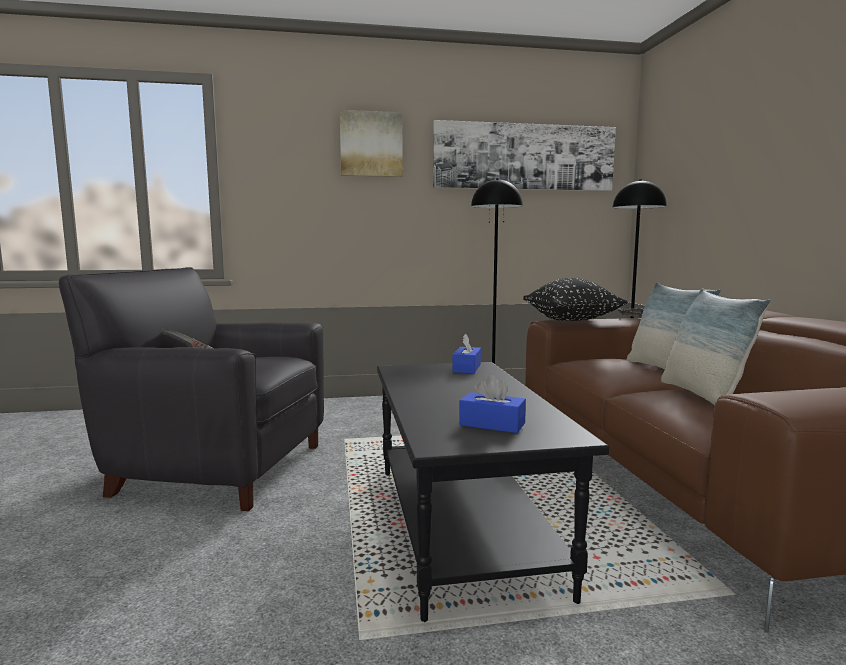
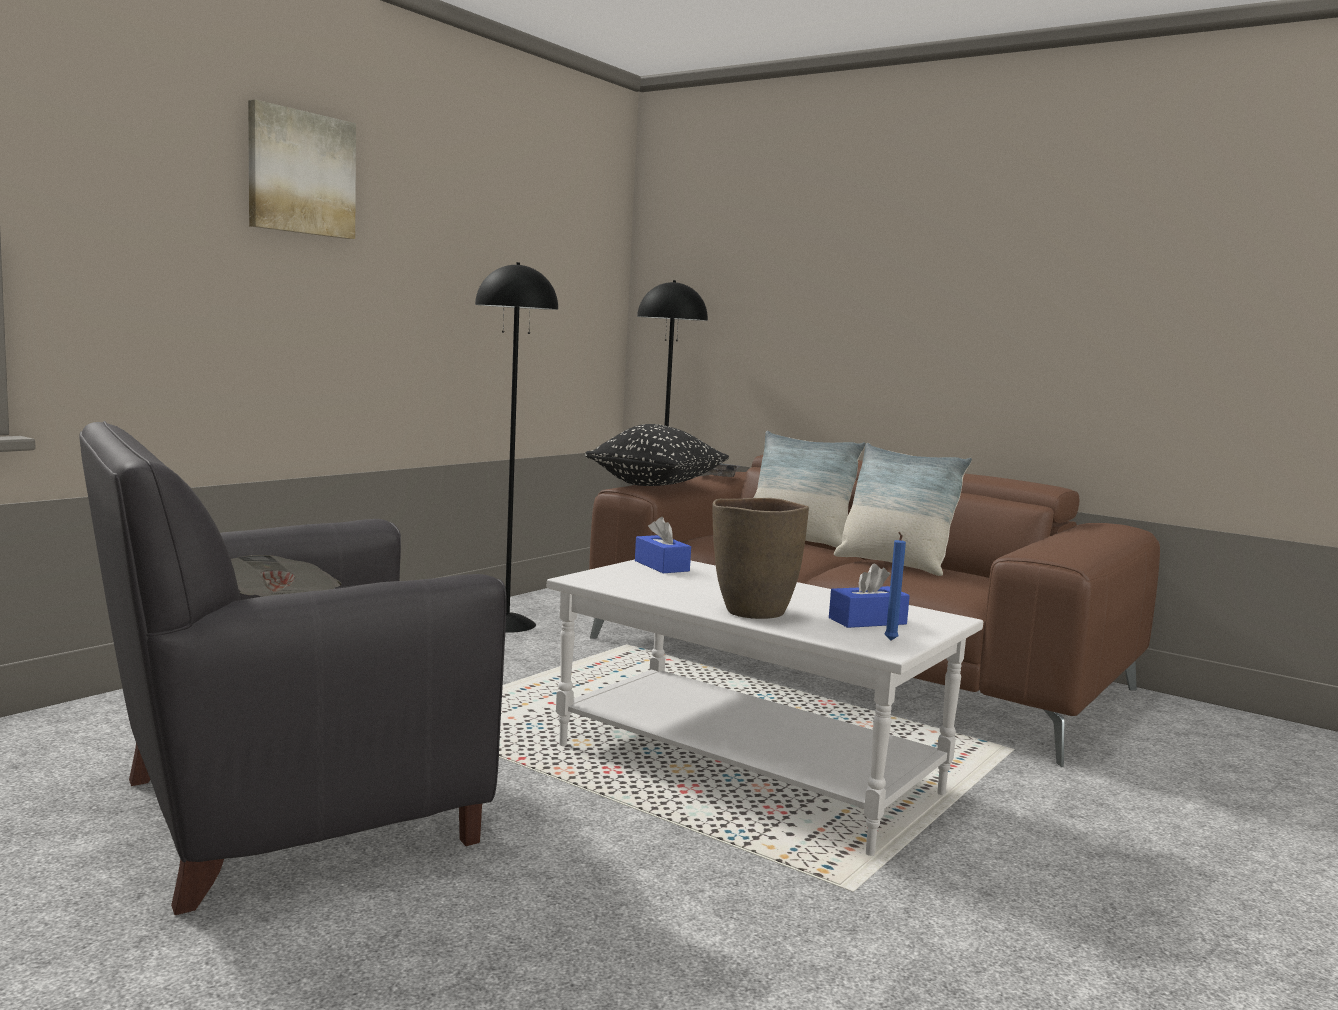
camera: 45 degrees left, 0 degrees up
(427, 402) = (753, 612): none -> brown vase
(459, 441) = (890, 641): none -> blue candle
(464, 525) = (749, 769): black coffee table -> white coffee table
(524, 157) = (514, 224): picture -> none

